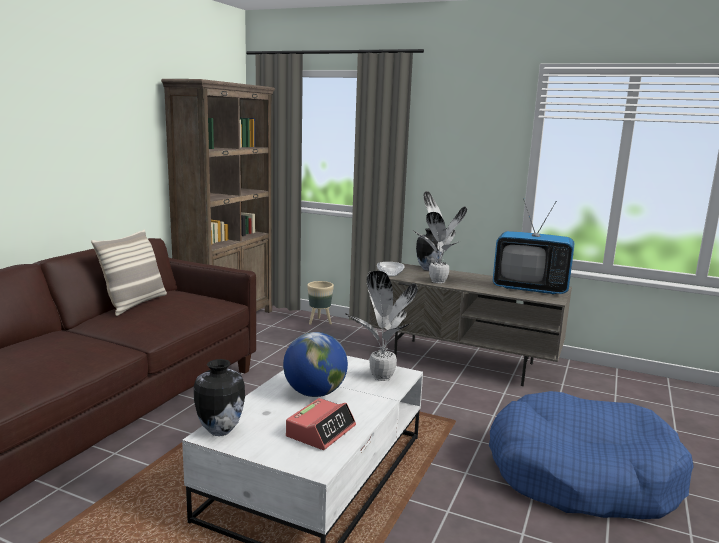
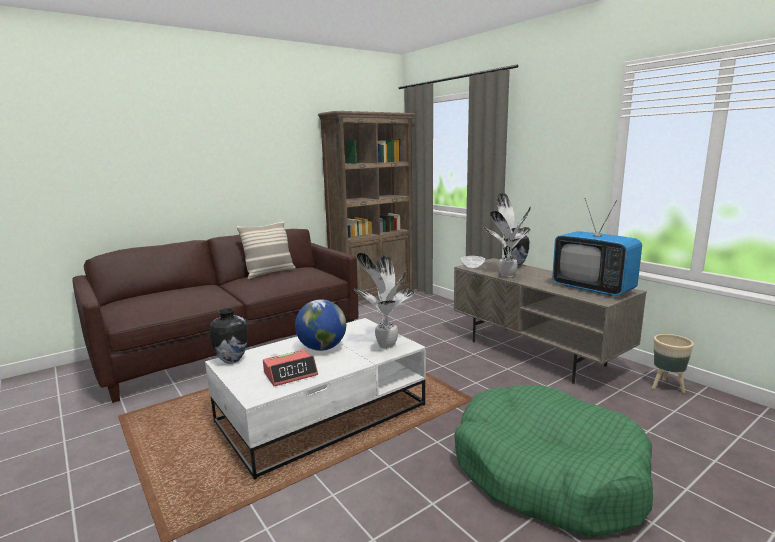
camera: 30 degrees right, 0 degrees up
(320, 322) = (441, 305): beige planter -> beige planter (667, 387)
(581, 475) = (547, 472): blue dog bed -> green dog bed

